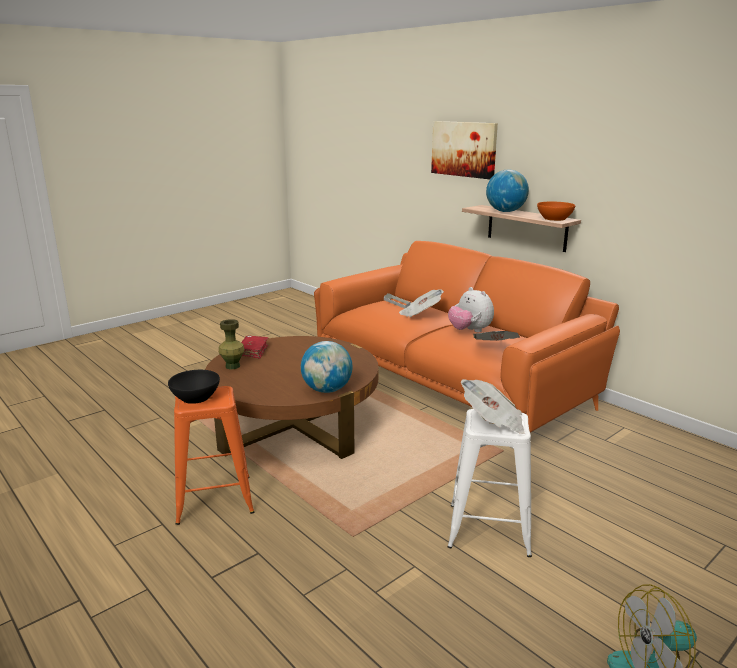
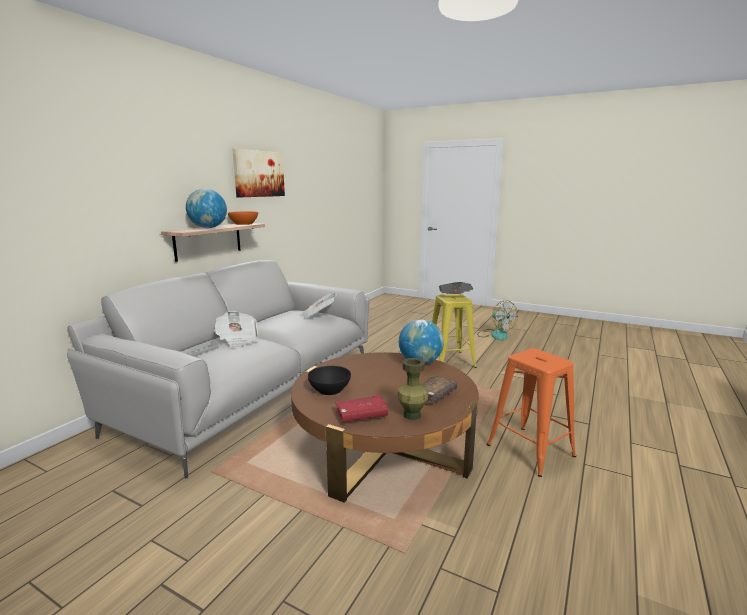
camera: 110 degrees left, 5 degrees down
(196, 397) = (544, 361): black bowl -> black bowl (329, 389)
(252, 380) = (433, 395): none -> brown book
(451, 380) = (252, 388): orange sofa -> grey sofa
(464, 149) = (126, 173): picture -> picture (258, 174)
(470, 331) = (280, 323): plush toy -> none
(488, 529) = (450, 361): white stool -> yellow stool

